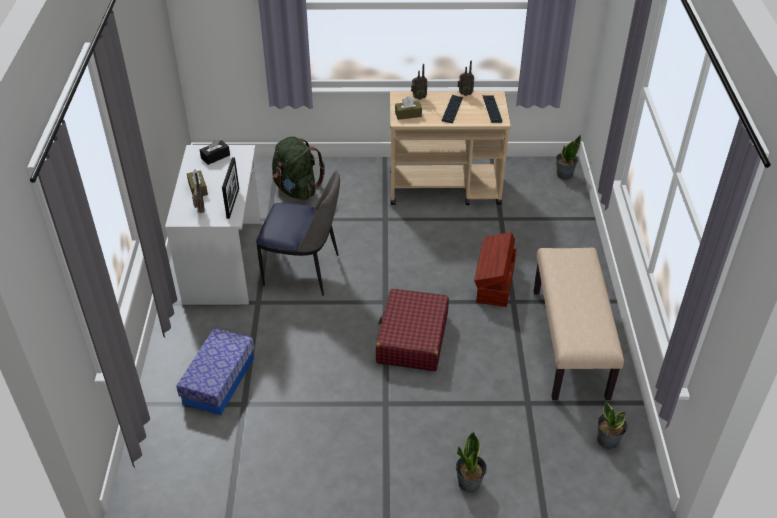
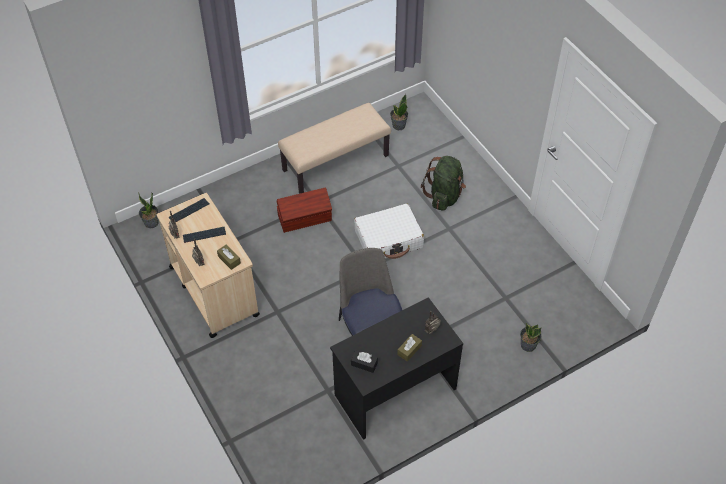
camera: 120 degrees left, 10 degrees up
(219, 380) = (500, 322): storage box -> none
(225, 261) = (394, 391): white desk -> black desk
(233, 203) = (408, 317): picture frame -> none
(296, 189) = (278, 393): green backpack -> green backpack (444, 195)
(412, 339) = (389, 239): red suitcase -> white suitcase
(469, 483) = (472, 170): potted plant -> potted plant (528, 345)

